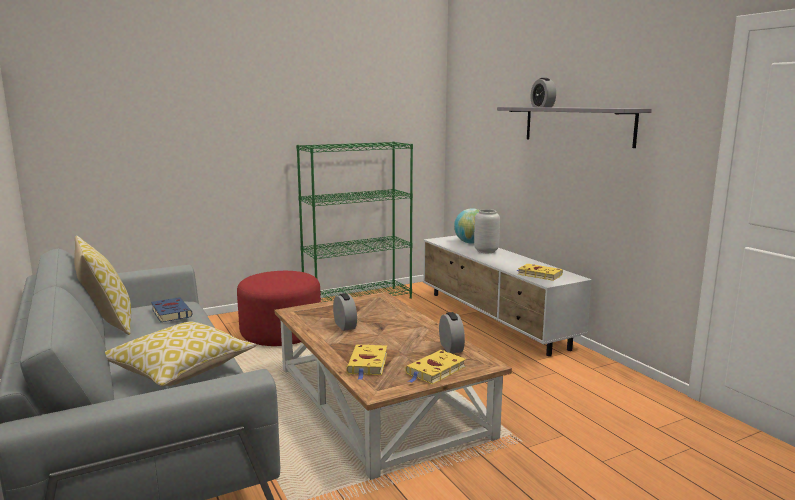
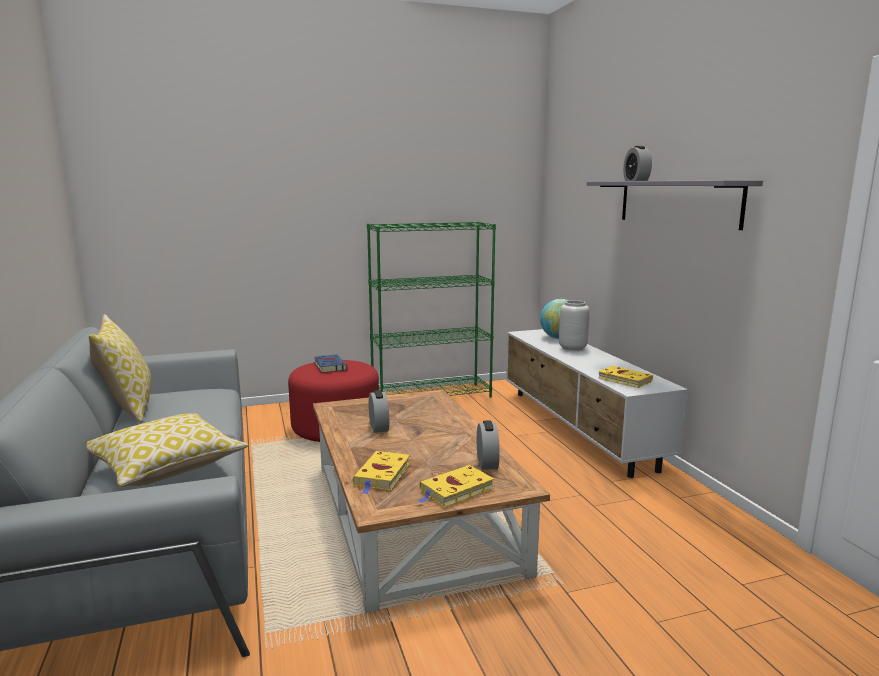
camera: 10 degrees right, 0 degrees up
(170, 312) = (194, 400): blue book -> blue book (329, 366)

